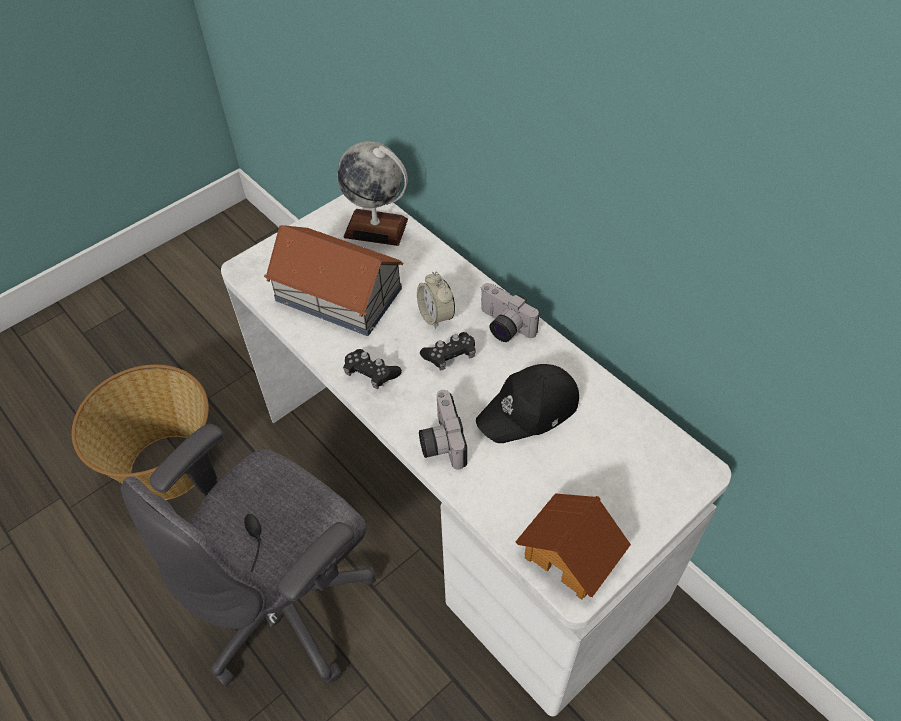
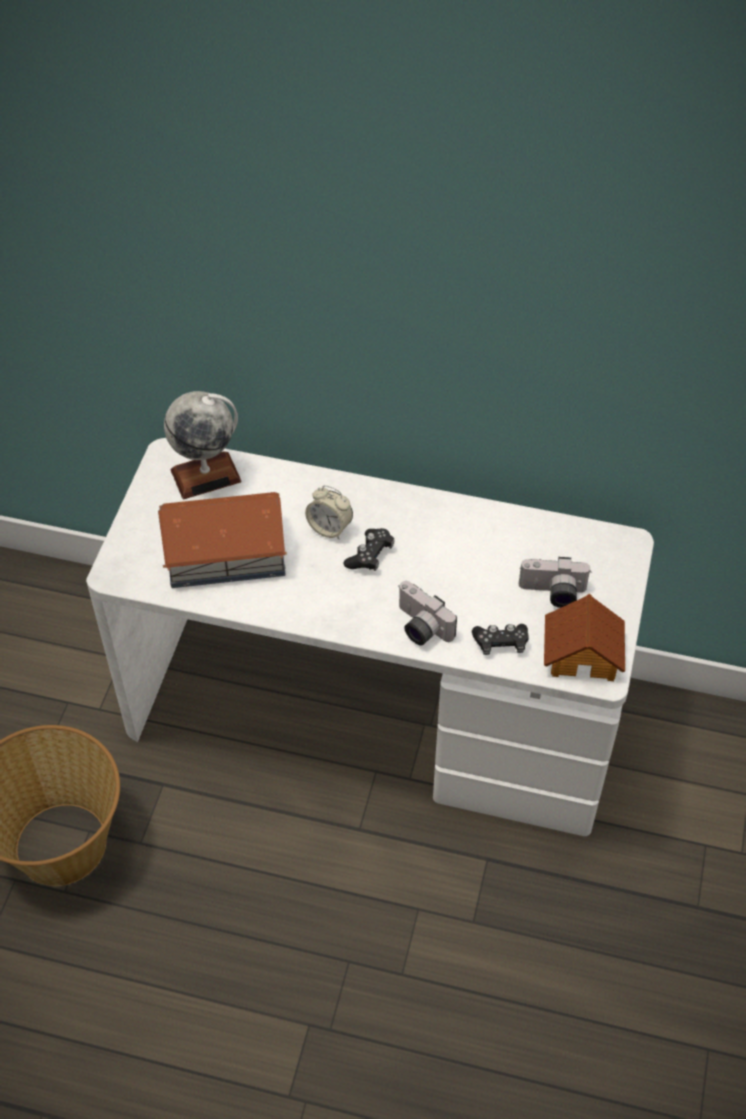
camera: 35 degrees left, 0 degrees up
(289, 604) = (293, 890): grey office chair -> none
(371, 373) = (316, 605): black game controller -> black game controller (500, 643)
(503, 327) = (394, 508): camera -> camera (552, 594)
(529, 410) = (470, 566): black cap -> none

